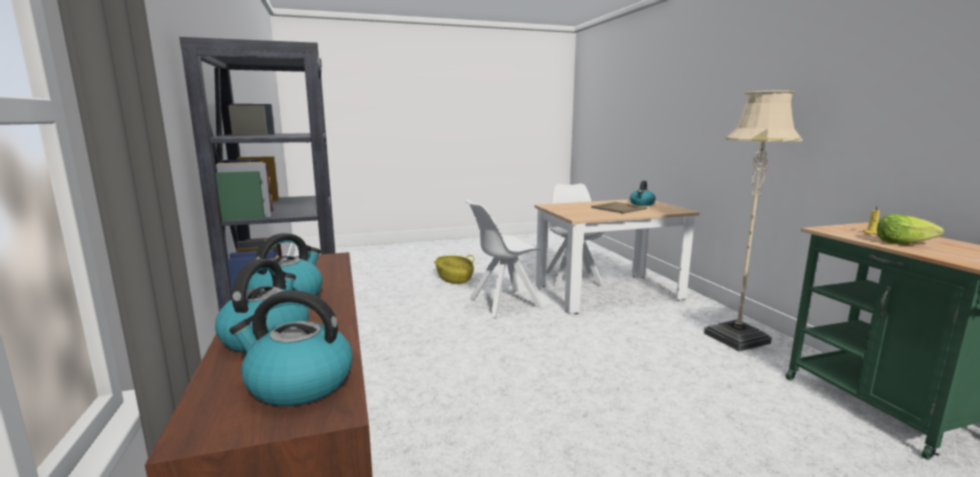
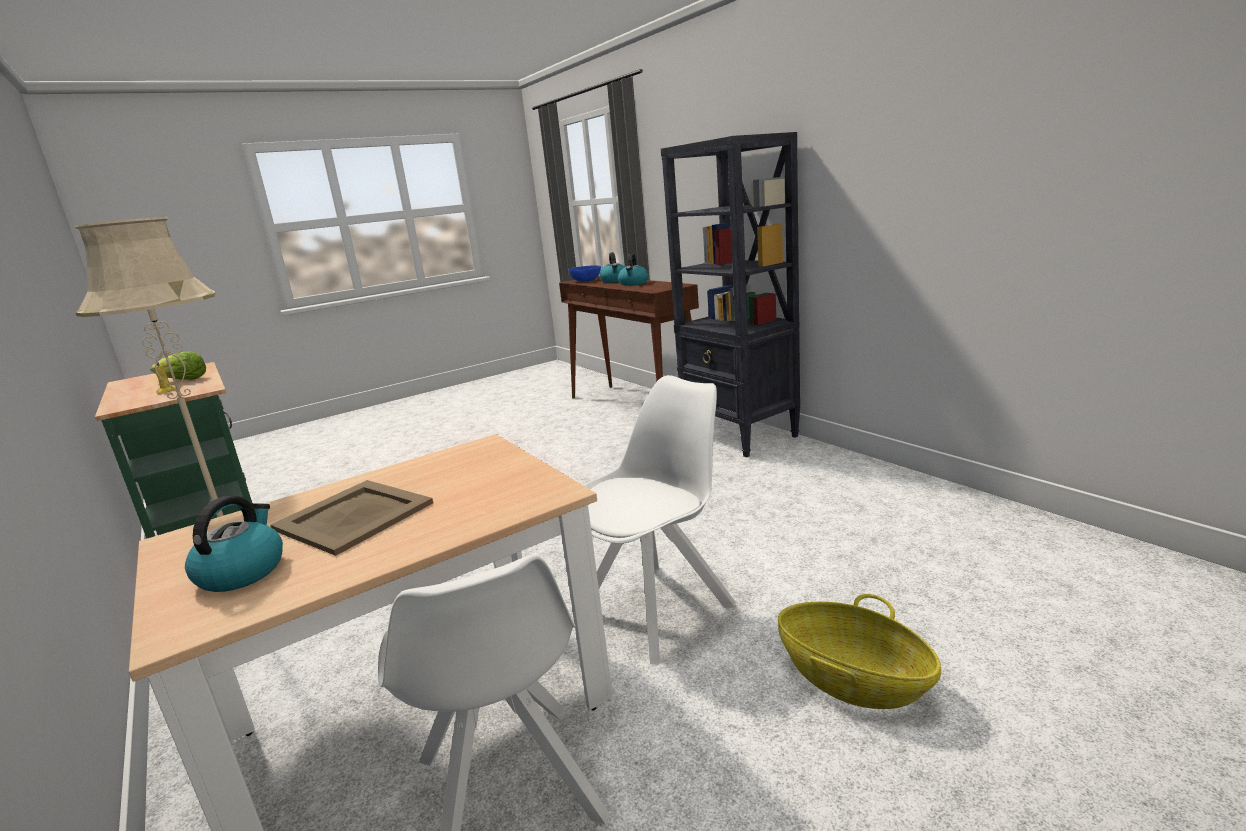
camera: 165 degrees right, 5 degrees up
(298, 384) = (585, 280): kettle -> blue bowl

